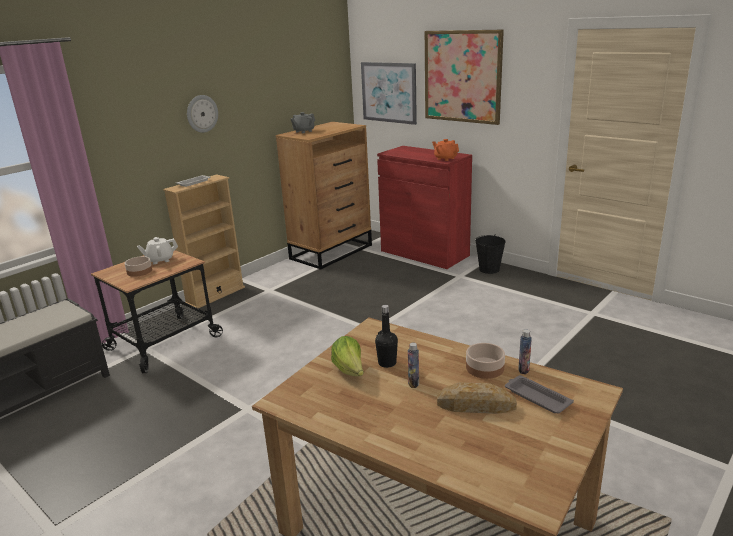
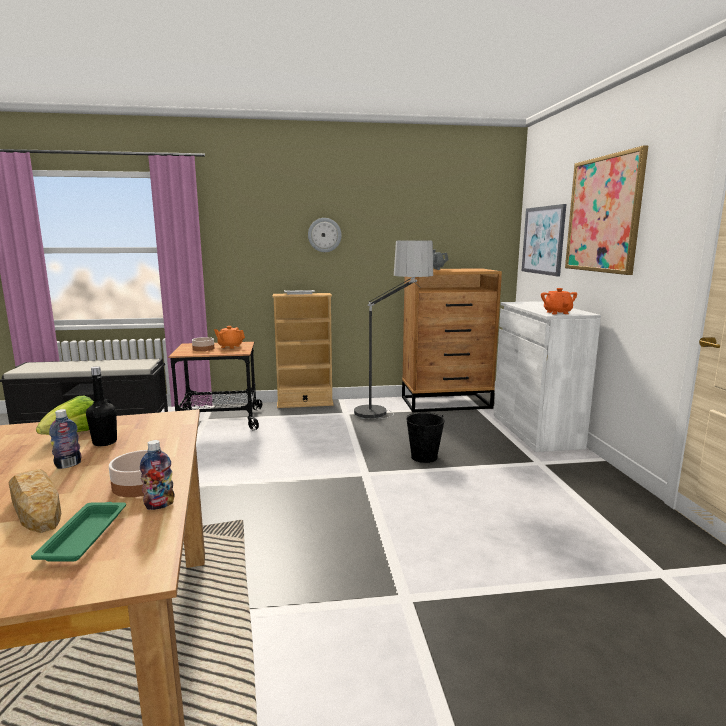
camera: 40 degrees right, 10 degrees down
(160, 260) = (230, 346): white teapot -> orange teapot
(316, 283) = (389, 421): none -> floor lamp
(424, 253) = (535, 431): red cabinet -> white cabinet
(489, 269) = (588, 469): black bucket -> black bucket (424, 457)
(536, 397) = (85, 535): grey tray -> green tray

